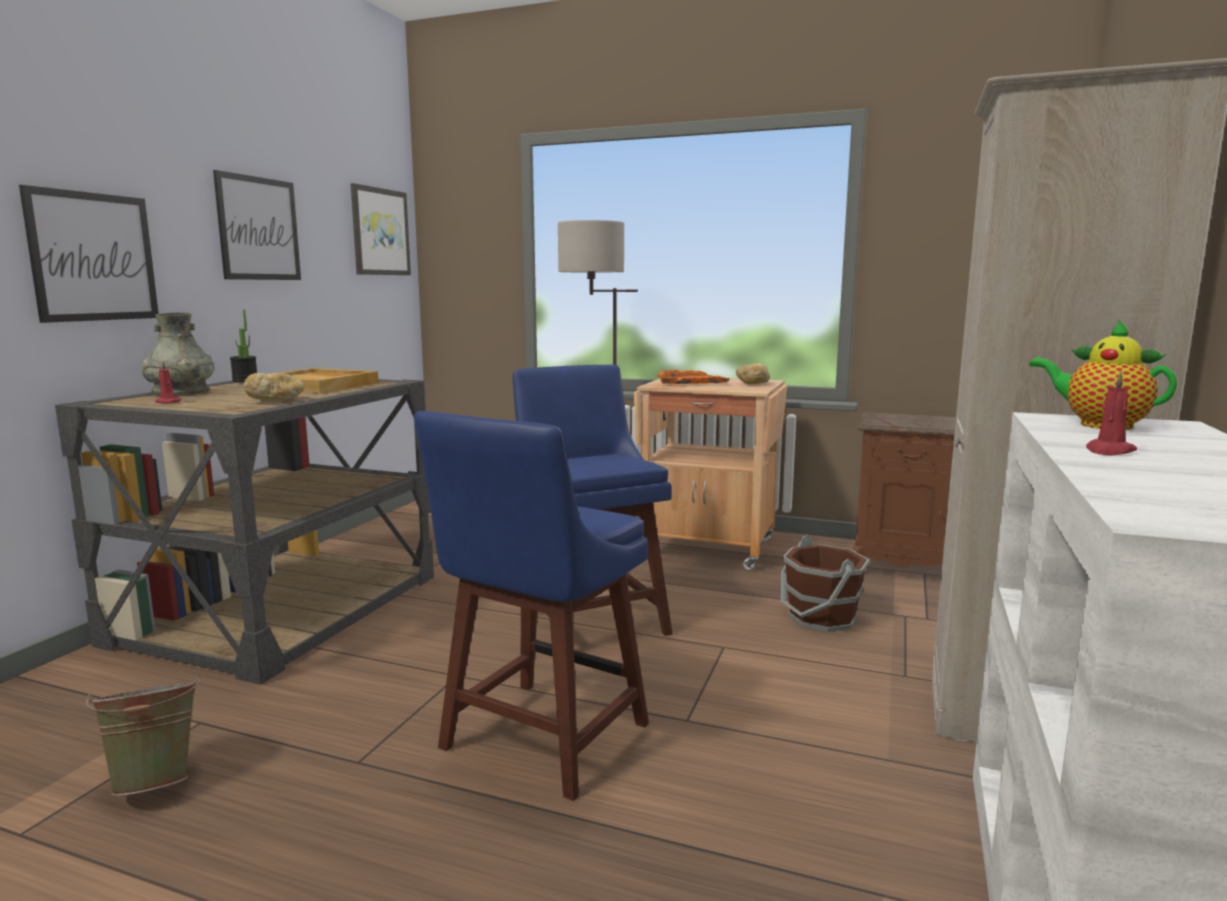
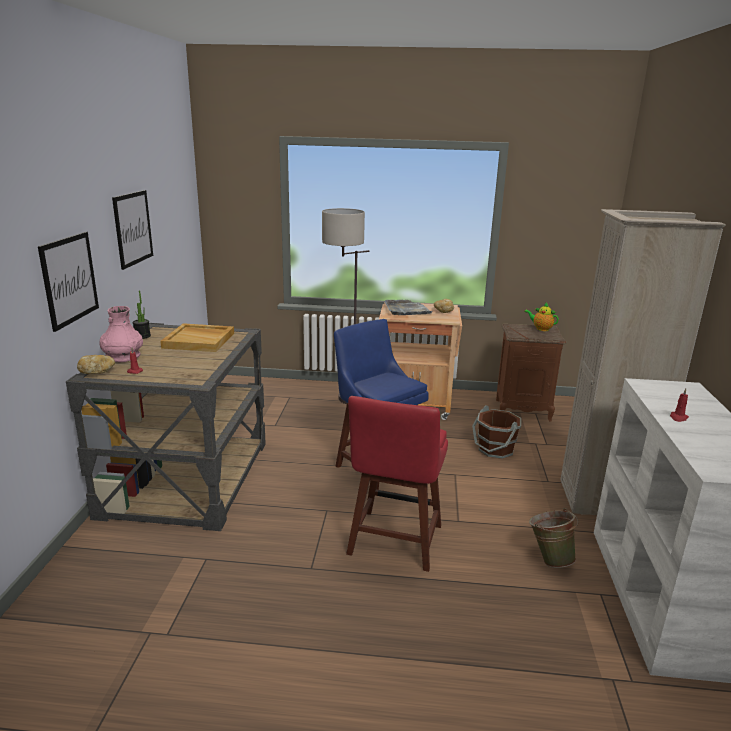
camera: 15 degrees left, 10 degrees up
(157, 781) = (213, 595): green bucket -> green bucket (549, 558)
(181, 391) = (123, 356): grey vase -> pink vase
(276, 400) = (202, 364): bread -> bread (97, 371)
(380, 232) = (183, 205): picture -> none
(538, 740) = (393, 543): blue chair -> red chair
(692, 381) = (407, 310): orange tray -> grey tray
(1099, 425) = (664, 391): teapot -> teapot (541, 329)

